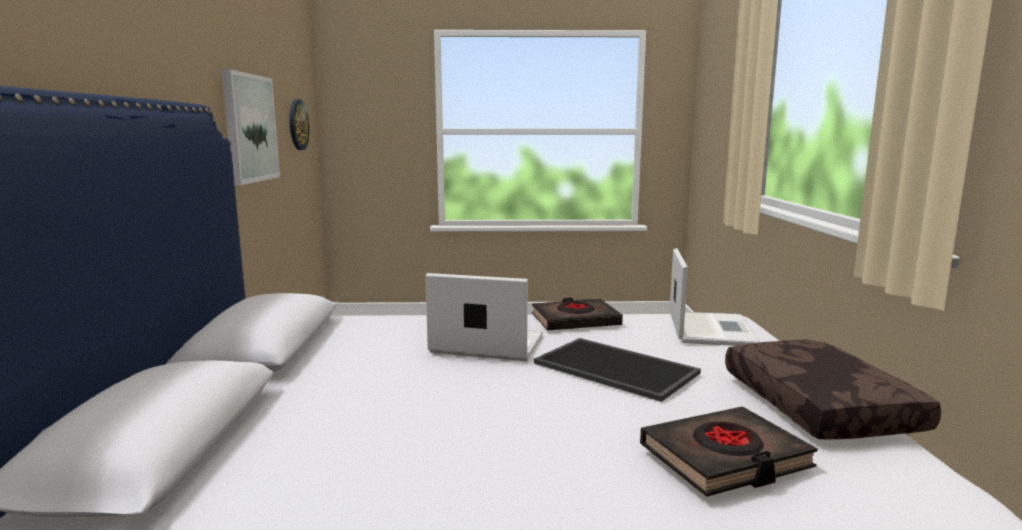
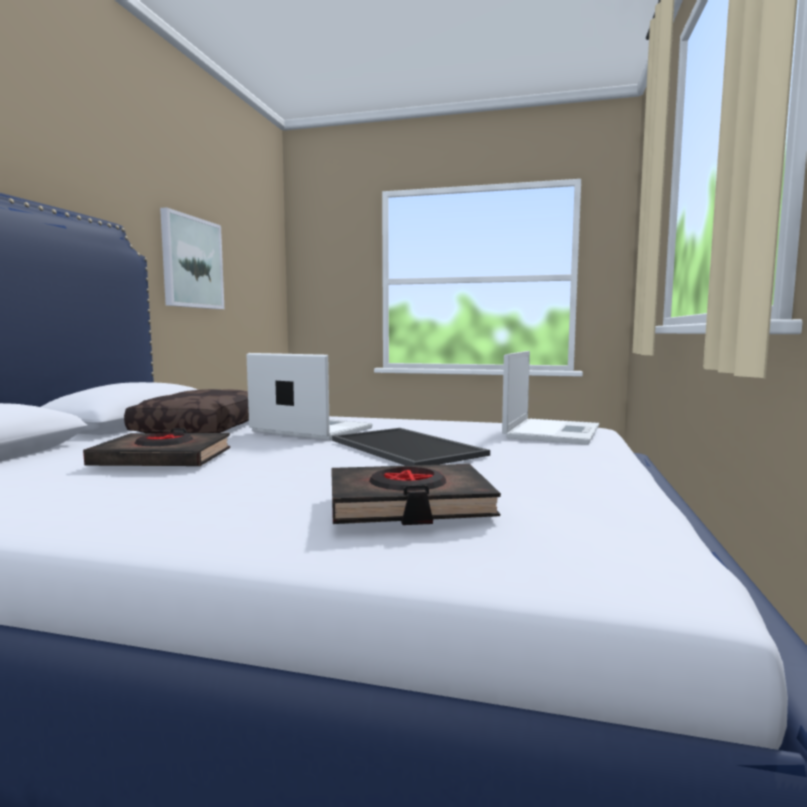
camera: 15 degrees right, 5 degrees down
(297, 124) = (256, 272): wall clock -> none
(575, 321) = (421, 422): black book -> black book (163, 459)
(814, 406) = (587, 484): brown pillow -> brown pillow (201, 428)

